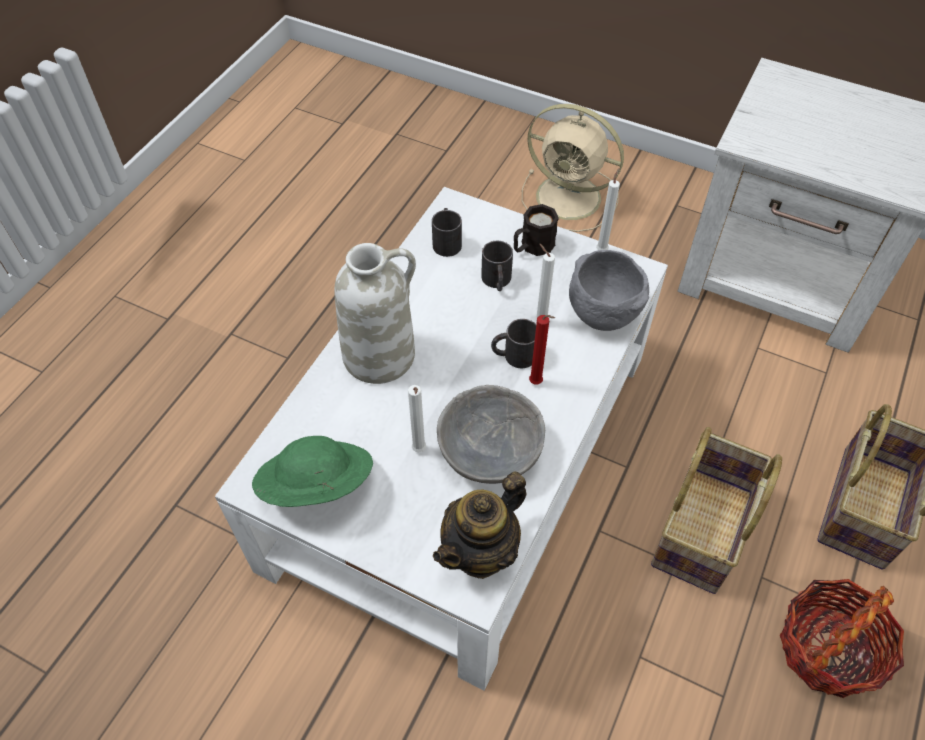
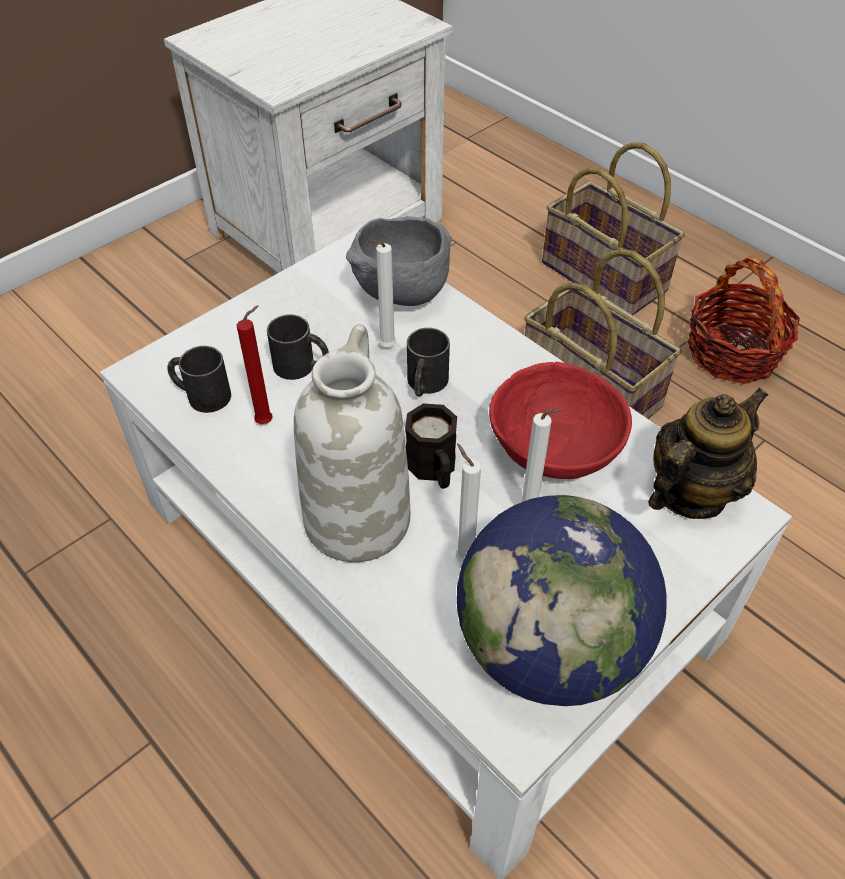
camera: 70 degrees left, 5 degrees down
(316, 487) = (549, 647): green hat -> globe
(481, 551) = (690, 493): teapot -> teapot turned 105 degrees counterclockwise
(491, 451) = (555, 445): grey bowl -> red bowl
(532, 247) = (267, 319): black mug -> black mug (434, 470)
(537, 383) = (475, 376): red candle -> red candle (267, 421)
(571, 198) = (104, 338): beige fan -> none
(602, 249) = (310, 265): white candle -> white candle (463, 557)

